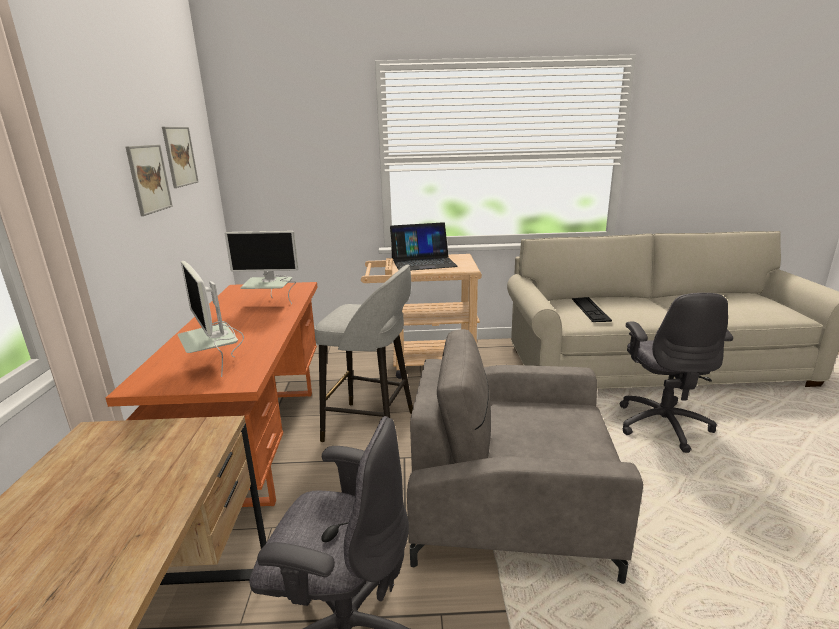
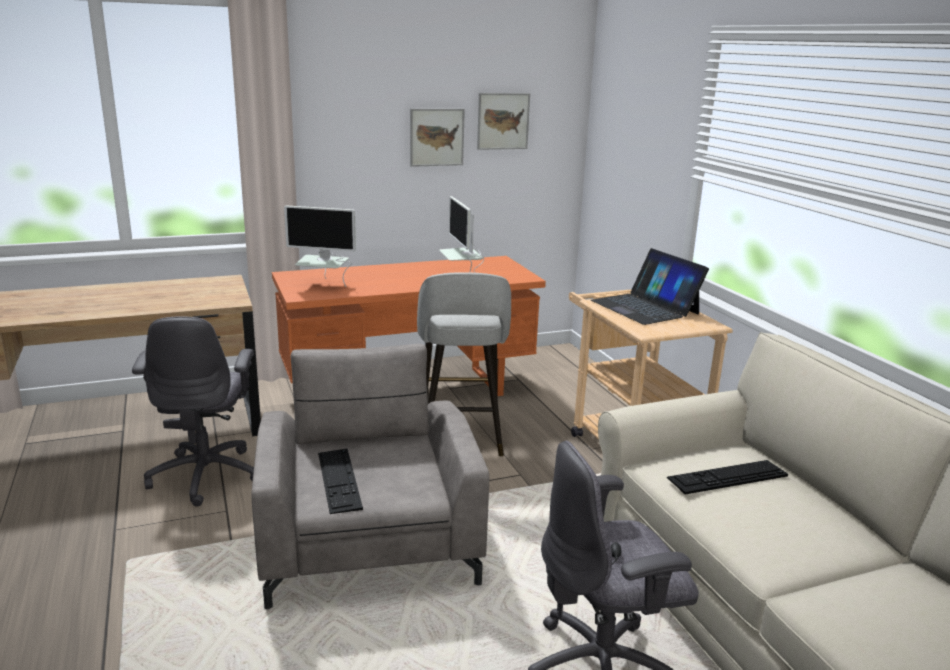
camera: 70 degrees right, 0 degrees up
(215, 366) = (324, 285): monitor -> monitor turned 120 degrees counterclockwise
(556, 451) = (339, 480): none -> keyboard

